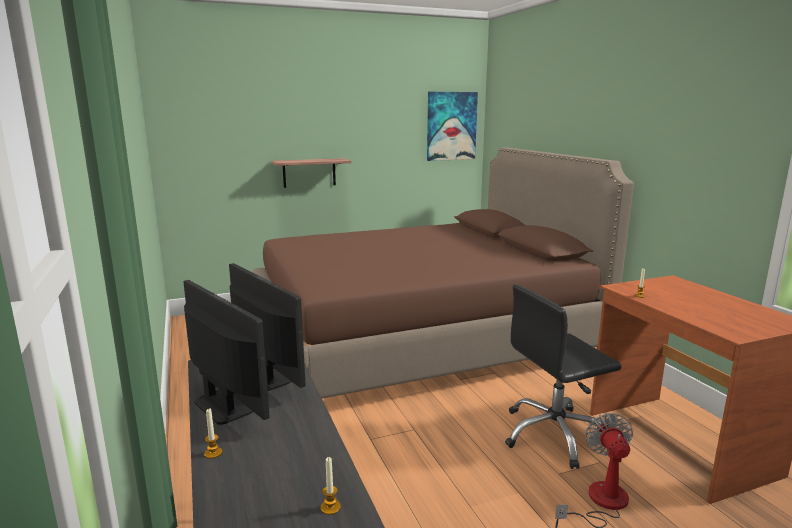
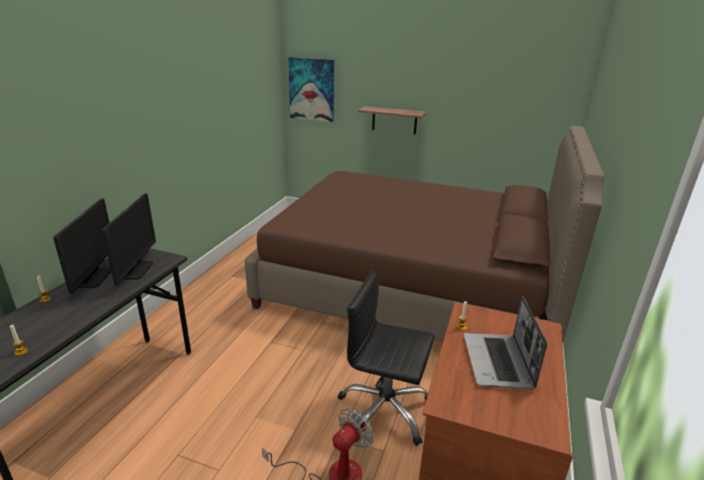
camera: 40 degrees right, 10 degrees up
(451, 126) = (545, 92): picture -> picture (312, 89)
(700, 304) = (498, 362): none -> laptop

